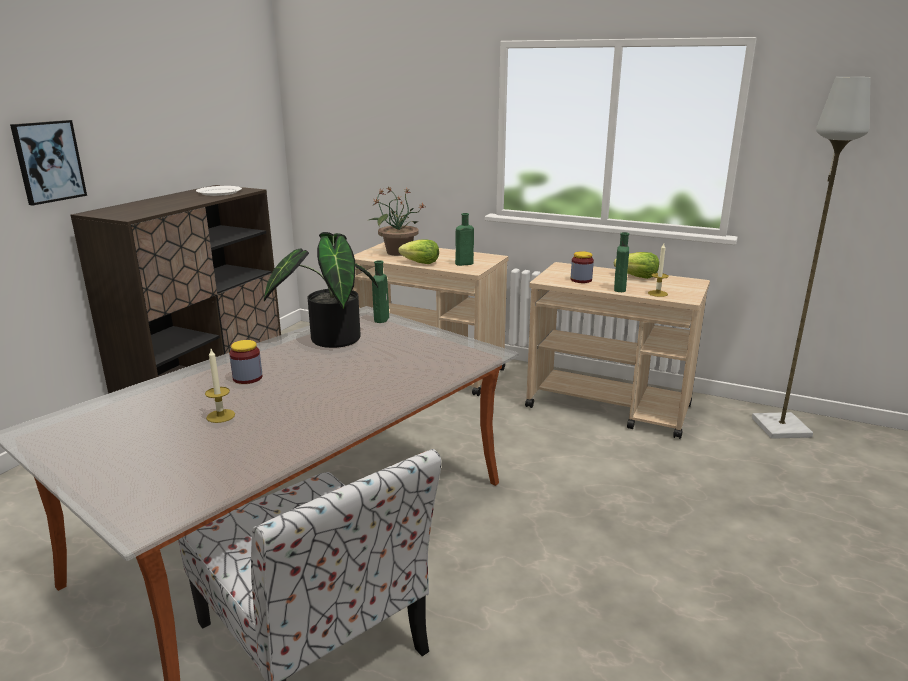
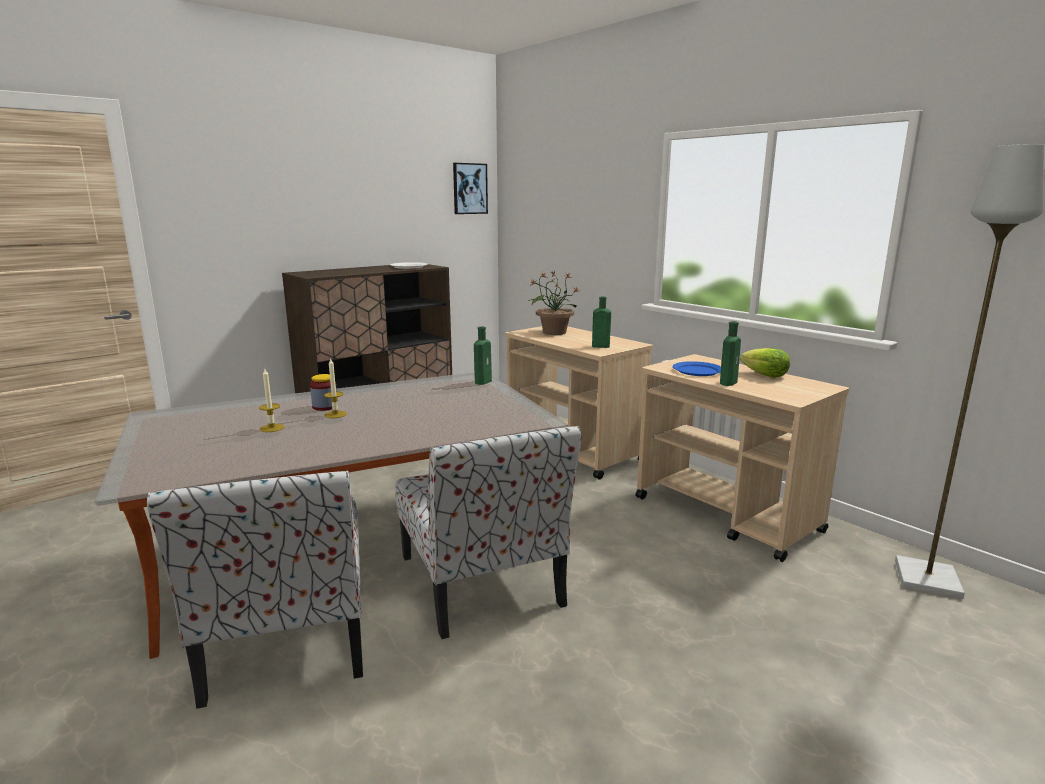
camera: 25 degrees right, 5 degrees down
(48, 161) = (271, 231): picture -> picture (469, 188)
(330, 338) = (422, 389): potted plant -> none
(421, 263) = (562, 342): lettuce -> none
(459, 525) = (482, 583): none -> chair
(581, 280) = (698, 371): jar -> blue plate
(657, 293) = (766, 391): candle -> candle (335, 414)

